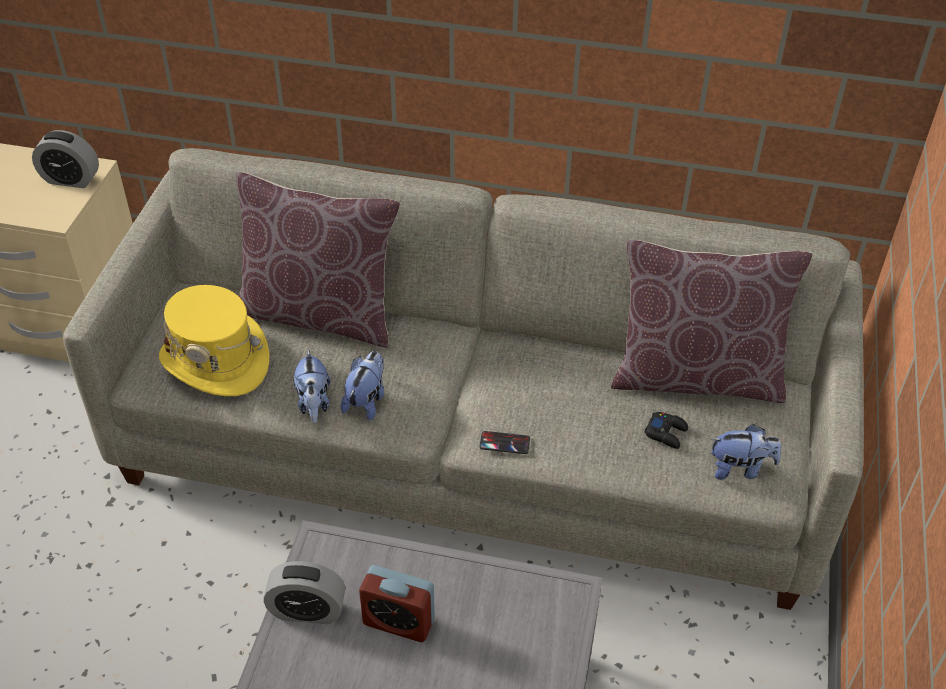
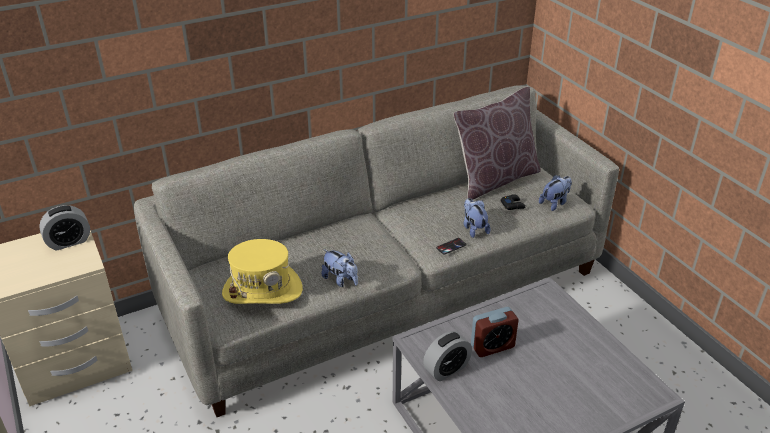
camera: 40 degrees left, 10 degrees down
(319, 314) = (290, 243): brown pillow -> none
(366, 400) = (365, 265): plush toy -> plush toy (474, 229)

